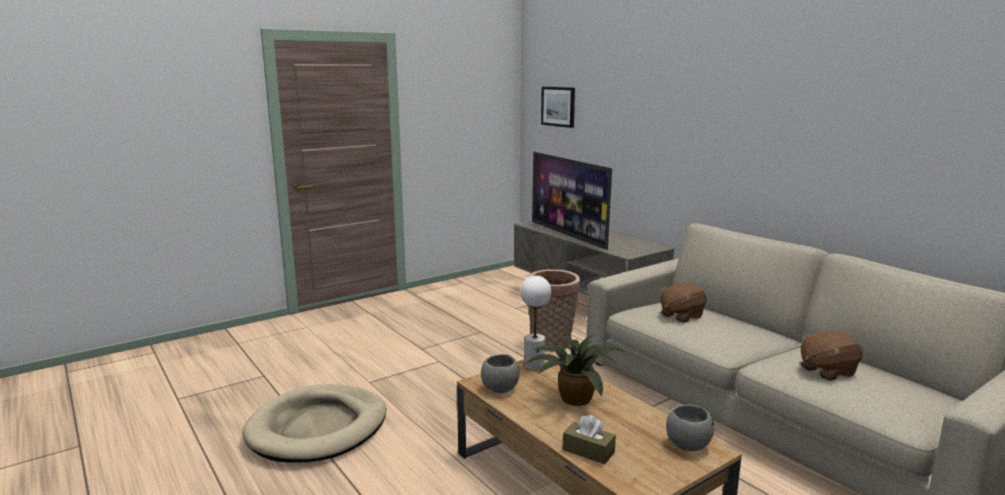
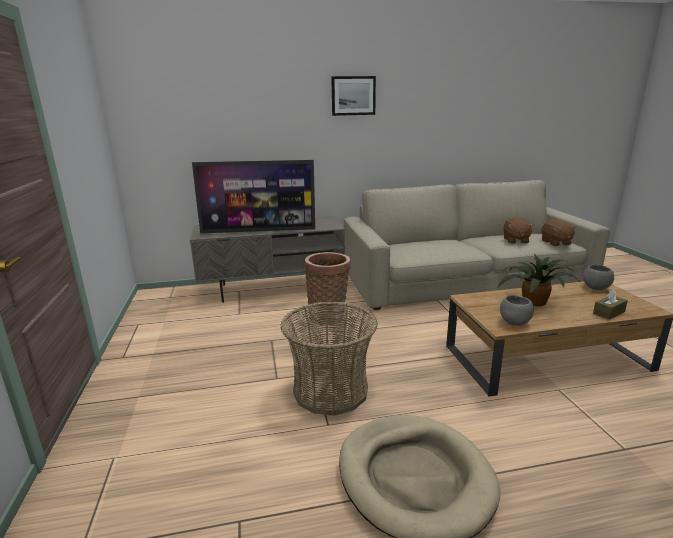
camera: 65 degrees left, 5 degrees up
(417, 373) = (330, 390): none -> basket
(534, 366) = (476, 304): white table lamp -> none
(558, 106) = (173, 116): picture -> picture (353, 96)
(681, 316) = (421, 248): brown plush toy -> brown plush toy (555, 243)

